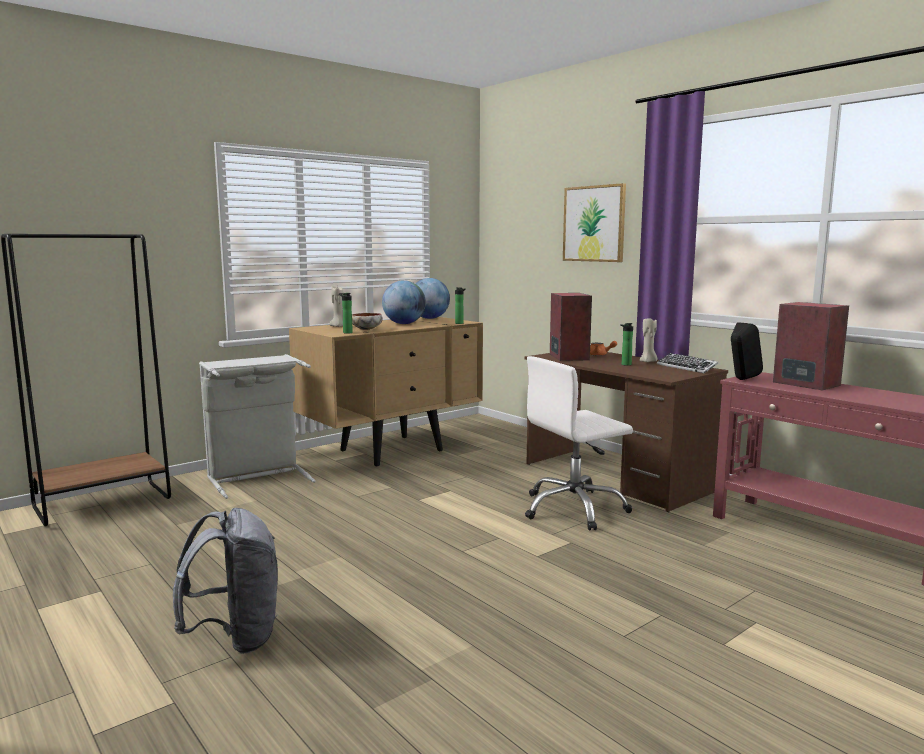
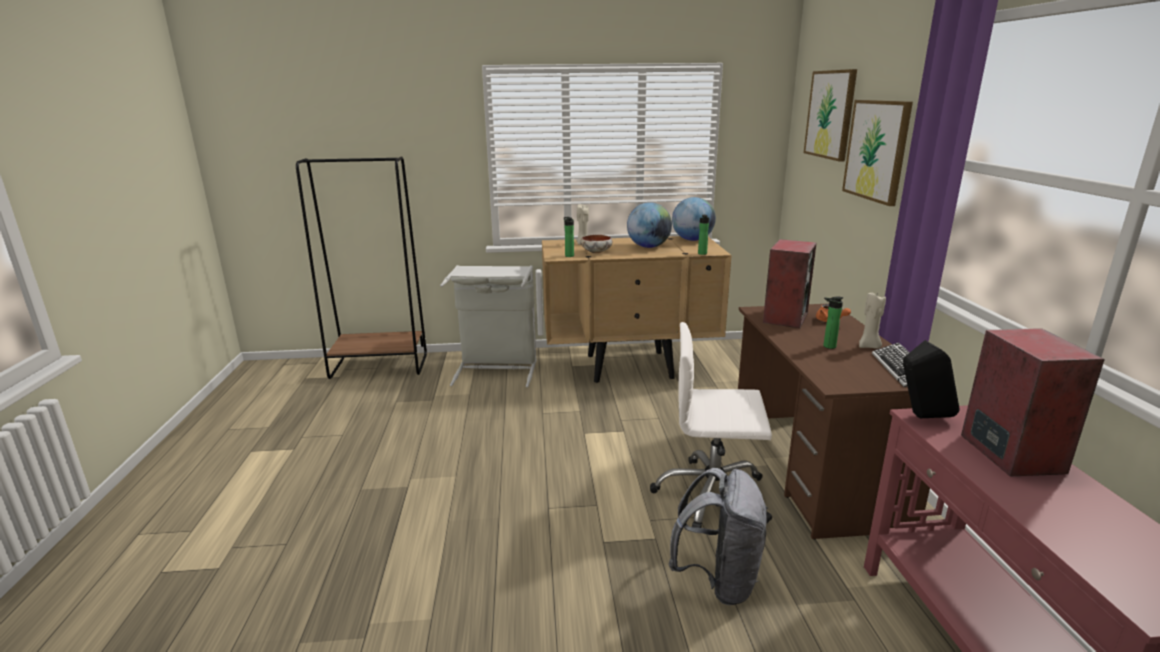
camera: 35 degrees right, 10 degrees up
(235, 638) = (307, 527): grey backpack -> grey backpack (718, 580)
(533, 203) = (830, 114): none -> picture

